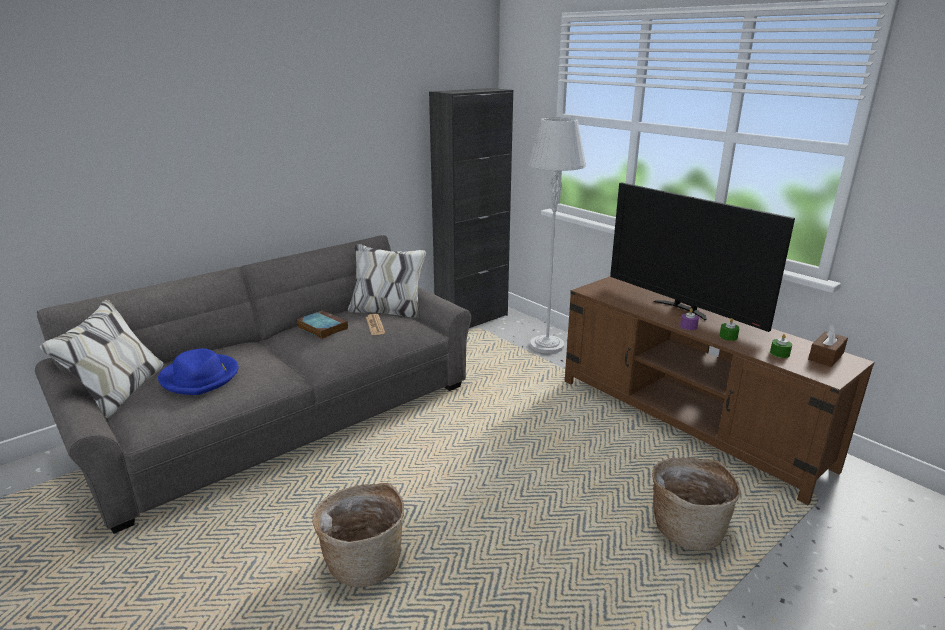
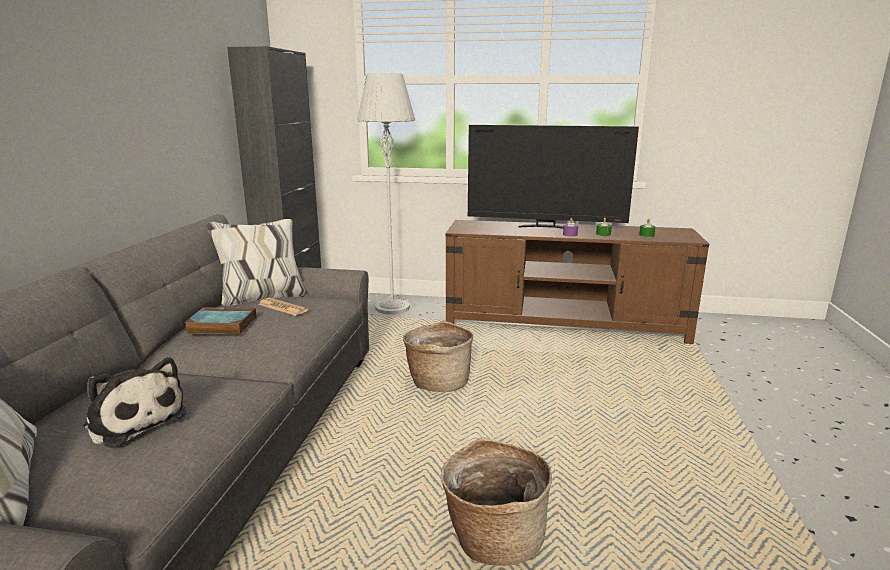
camera: 40 degrees left, 5 degrees down
(200, 377) = (134, 419): blue hat -> plush toy
(687, 528) = (661, 386): basket -> basket (438, 382)
(826, 356) = (669, 231): brown tissue box -> none

